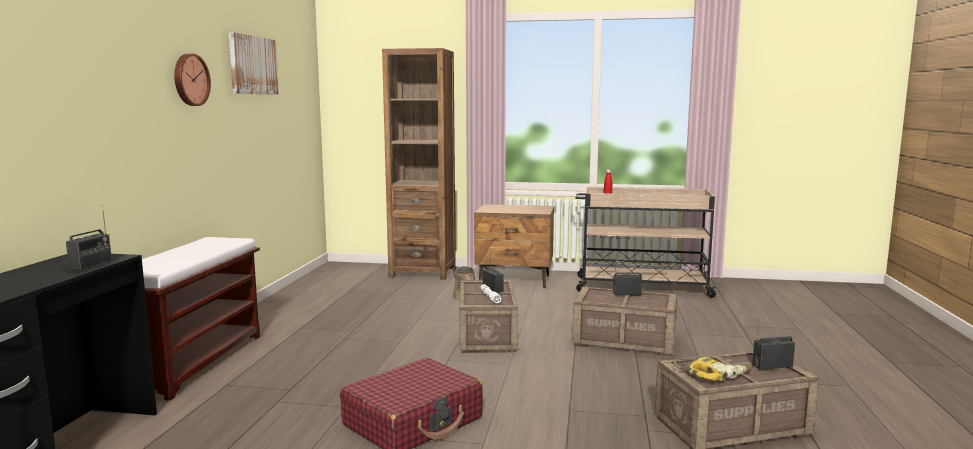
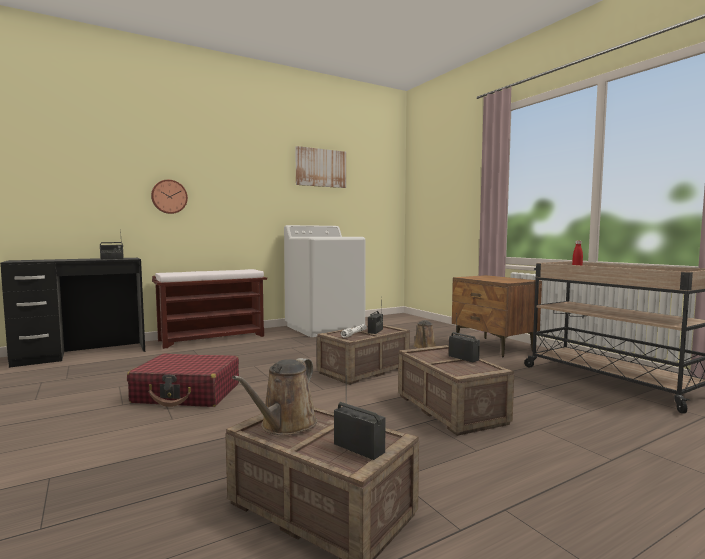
camera: 50 degrees right, 5 degrees down
(190, 80) = (253, 174): wall clock -> wall clock (169, 196)
(301, 304) = (325, 328): none -> white washing machine
(423, 272) = (441, 328): brown bookcase -> none
(713, 374) = (285, 425): power drill -> brown watering can

